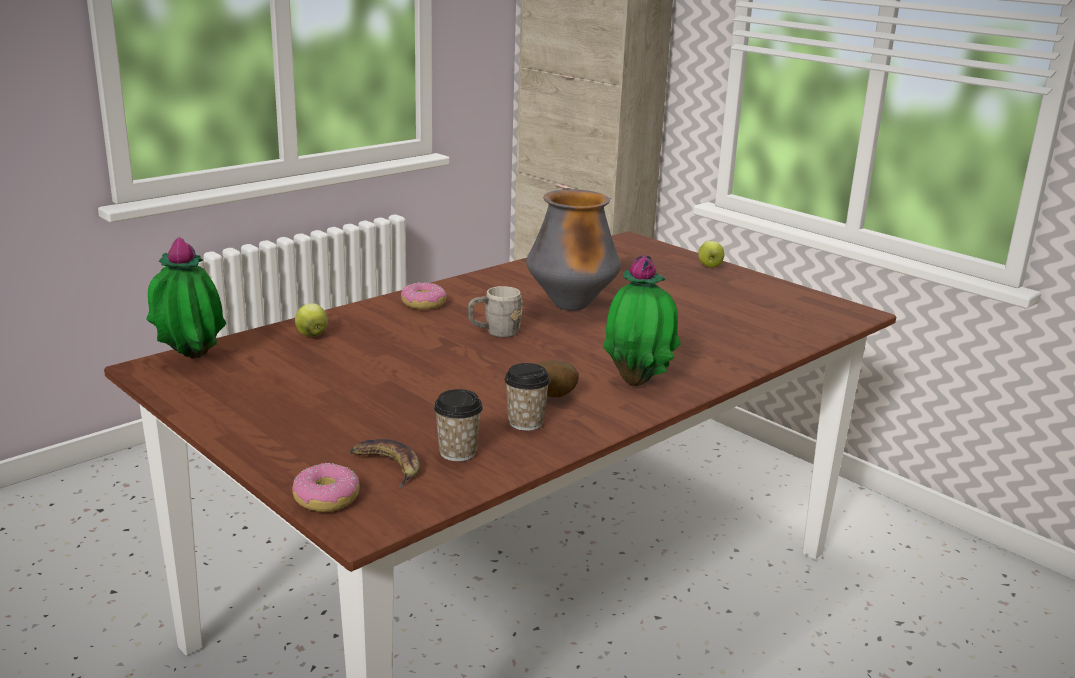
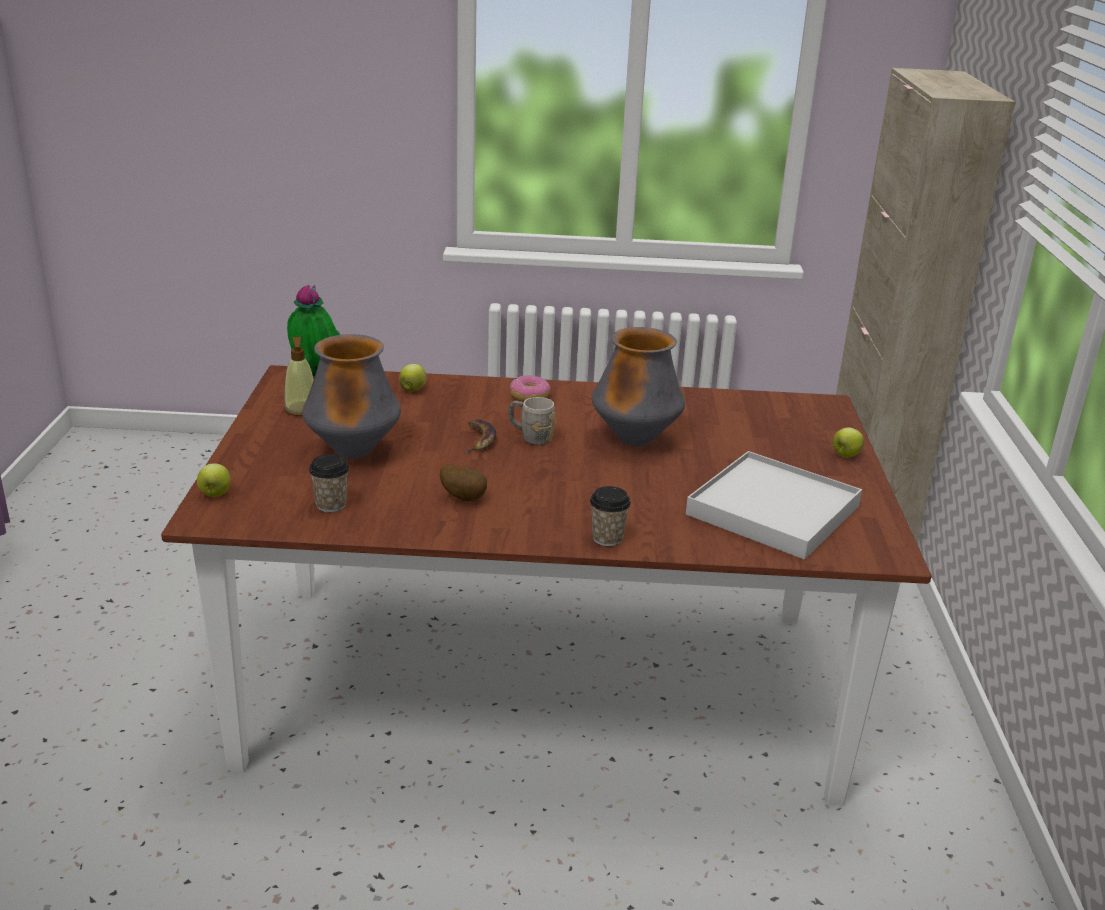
camera: 45 degrees right, 5 degrees up
(239, 391) = (301, 410): none -> soap dispenser
(326, 498) = (215, 494): donut -> apple
(376, 403) = (354, 452): none -> vase
(387, 466) = (279, 492): banana -> banana (479, 439)
(525, 423) = (409, 507): cup -> cup (607, 538)
(638, 381) = (547, 517): potted plant -> none
(750, 315) = (773, 511): none -> white tray

